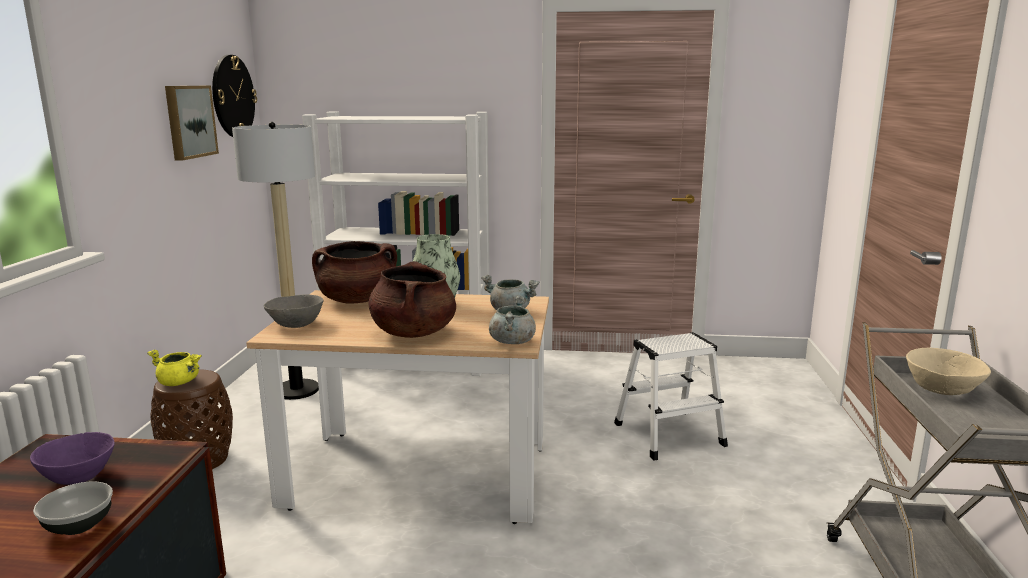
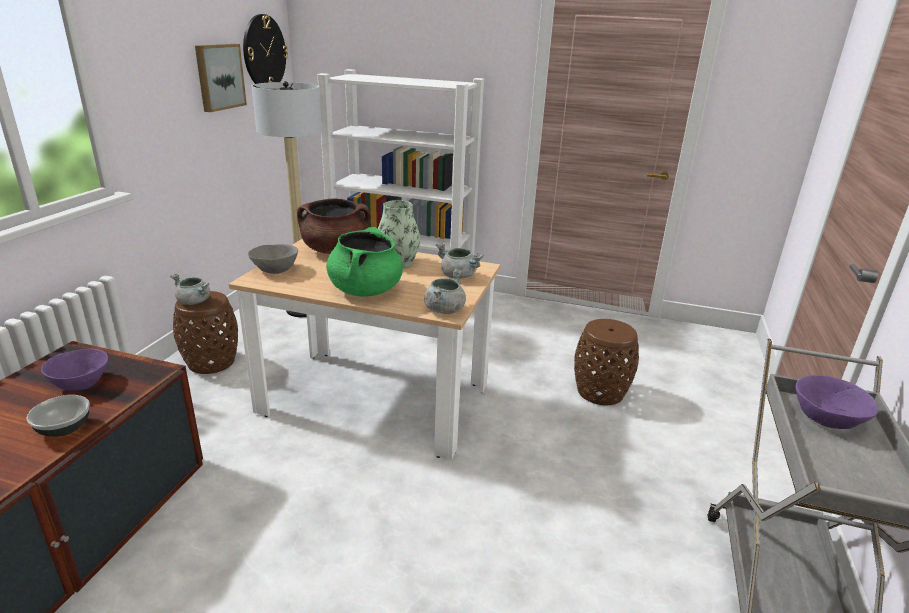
camera: 10 degrees right, 10 degrees up
(179, 382) = (194, 302): yellow cooking pot -> grey cooking pot
(413, 332) = (365, 290): brown cooking pot -> green cooking pot
(669, 434) = (600, 392): white step ladder -> brown stool
(941, 389) = (825, 419): beige bowl -> purple bowl

